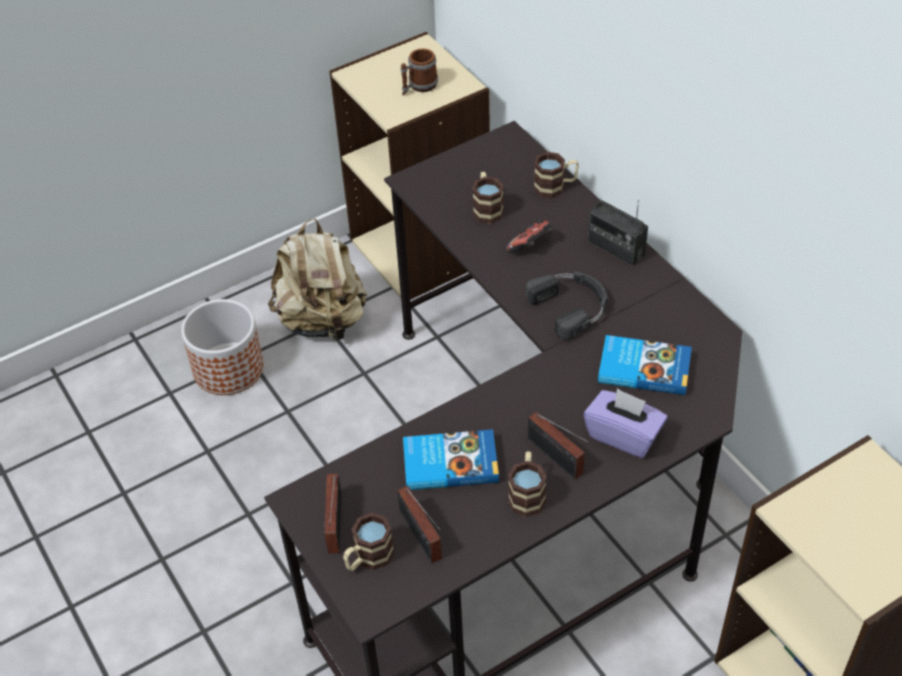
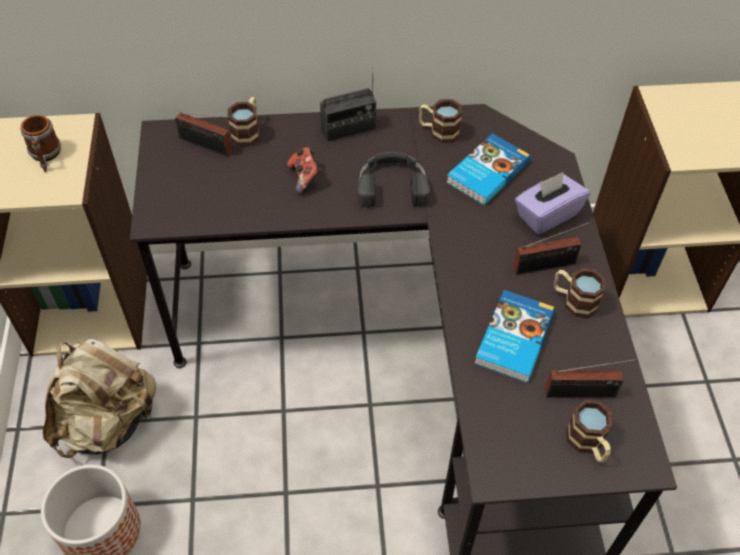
camera: 65 degrees left, 5 degrees up
(334, 527) = (539, 457): radio -> radio (208, 146)
(487, 208) = (234, 185): mug -> mug (438, 132)

